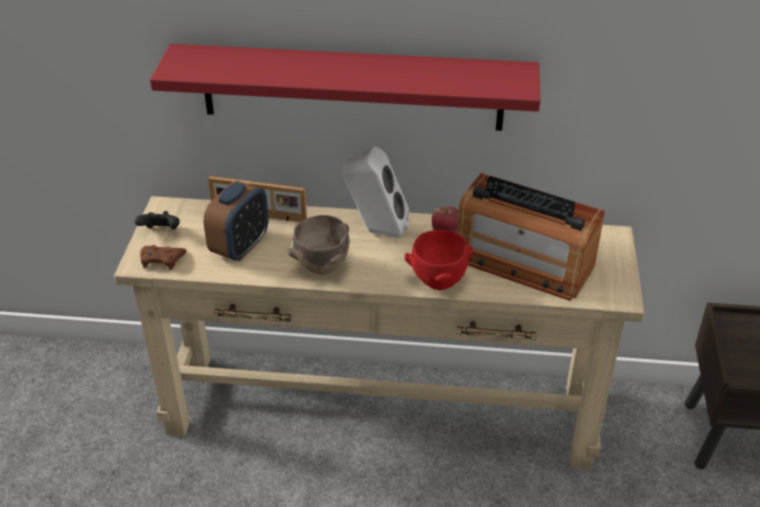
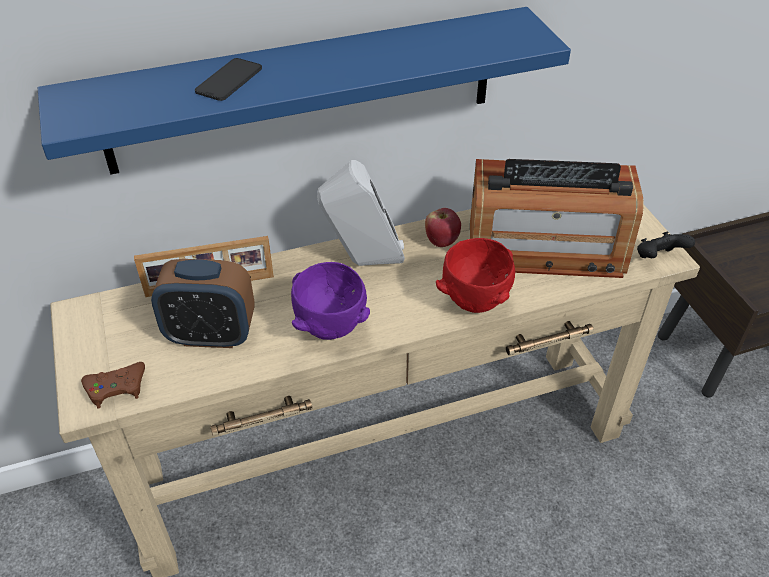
camera: 25 degrees left, 5 degrees up
(161, 232) = (93, 348): black game controller -> black game controller (658, 258)
(240, 247) = (211, 335): alarm clock -> alarm clock turned 90 degrees clockwise
(286, 66) = (229, 80): none -> phone
(321, 267) = (329, 329): brown bowl -> purple bowl
(352, 87) = (303, 91): red shelf -> blue shelf

